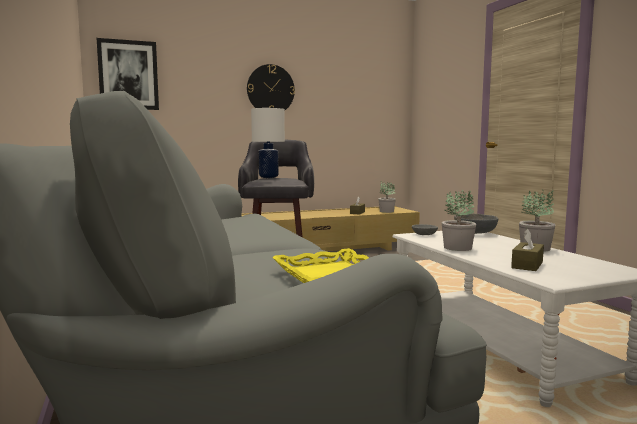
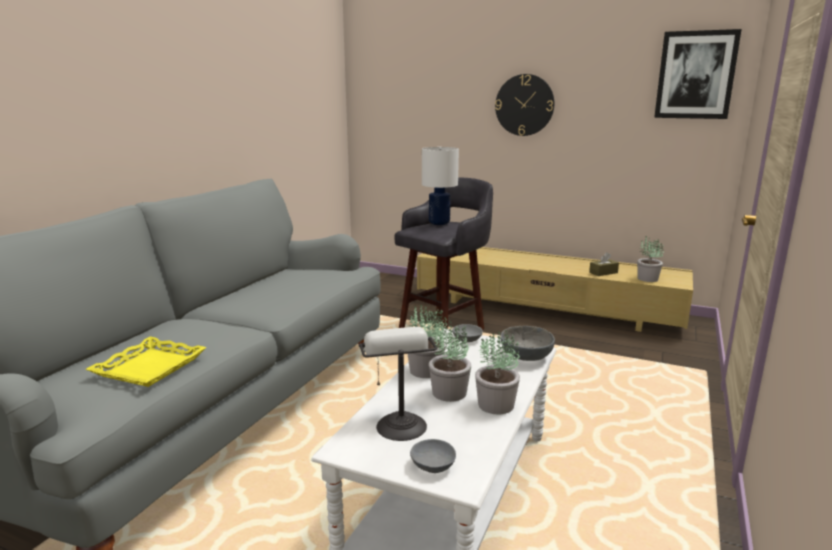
camera: 45 degrees right, 10 degrees up
(128, 75) = (381, 95): picture -> picture (695, 75)
(501, 251) = (448, 392): none -> potted plant
(527, 265) = (398, 420): brown tissue box -> table lamp
(604, 271) = (434, 465): none -> grey bowl

